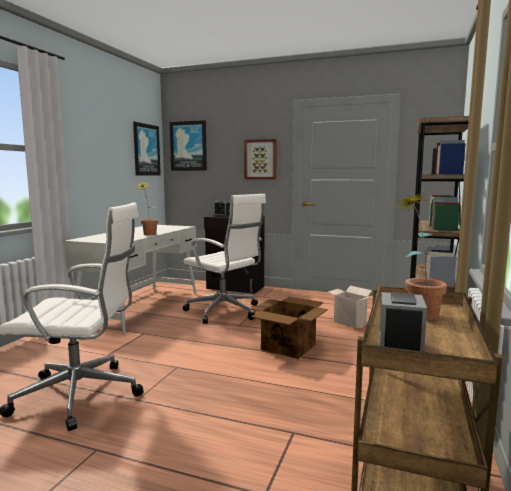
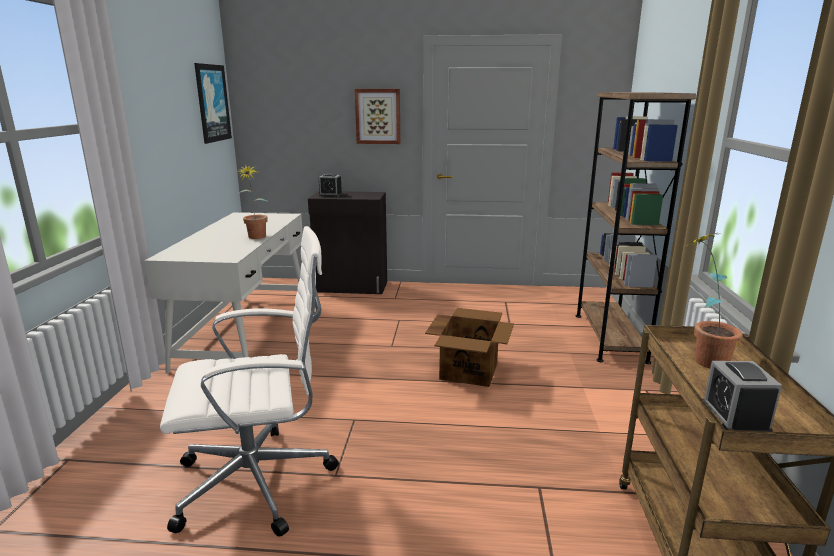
camera: 15 degrees left, 10 degrees up
(188, 146) = (270, 95): picture -> none
(225, 312) = (362, 327): white office chair -> none
(348, 322) = (516, 327): cardboard box -> none

